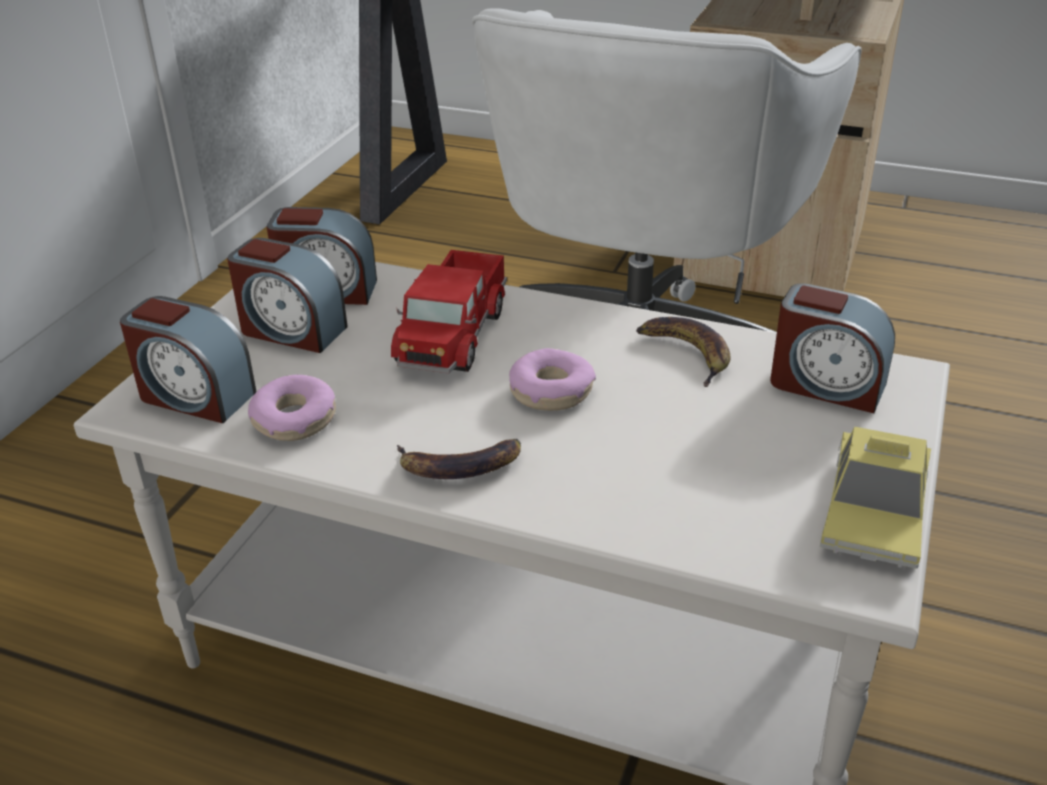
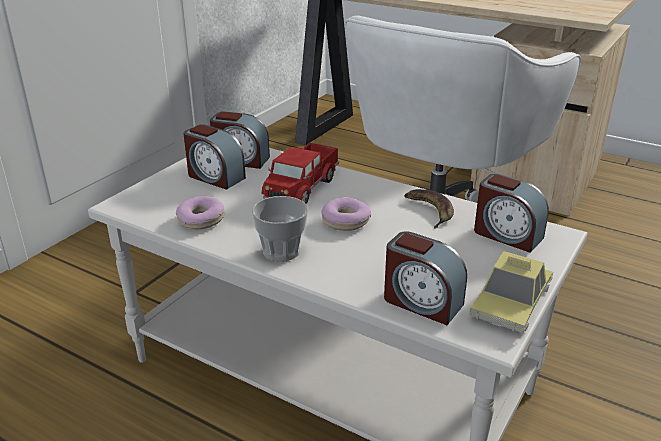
camera: 10 degrees right, 5 degrees down
(195, 396) = (153, 203): alarm clock -> alarm clock (421, 302)
(459, 465) = (281, 251): banana -> cup

